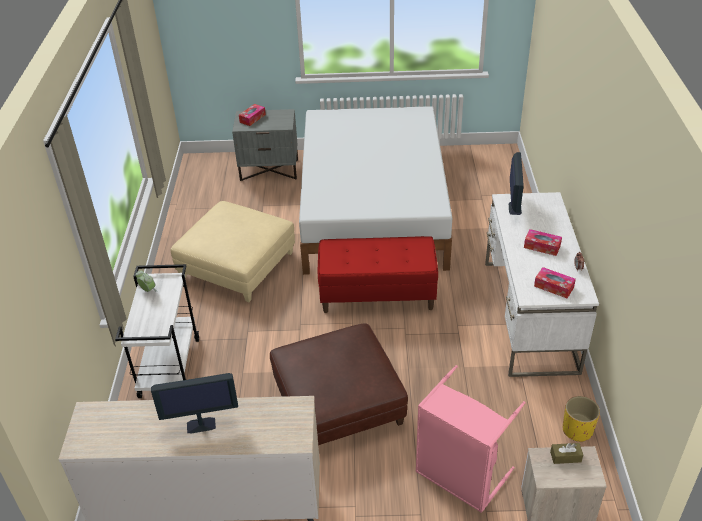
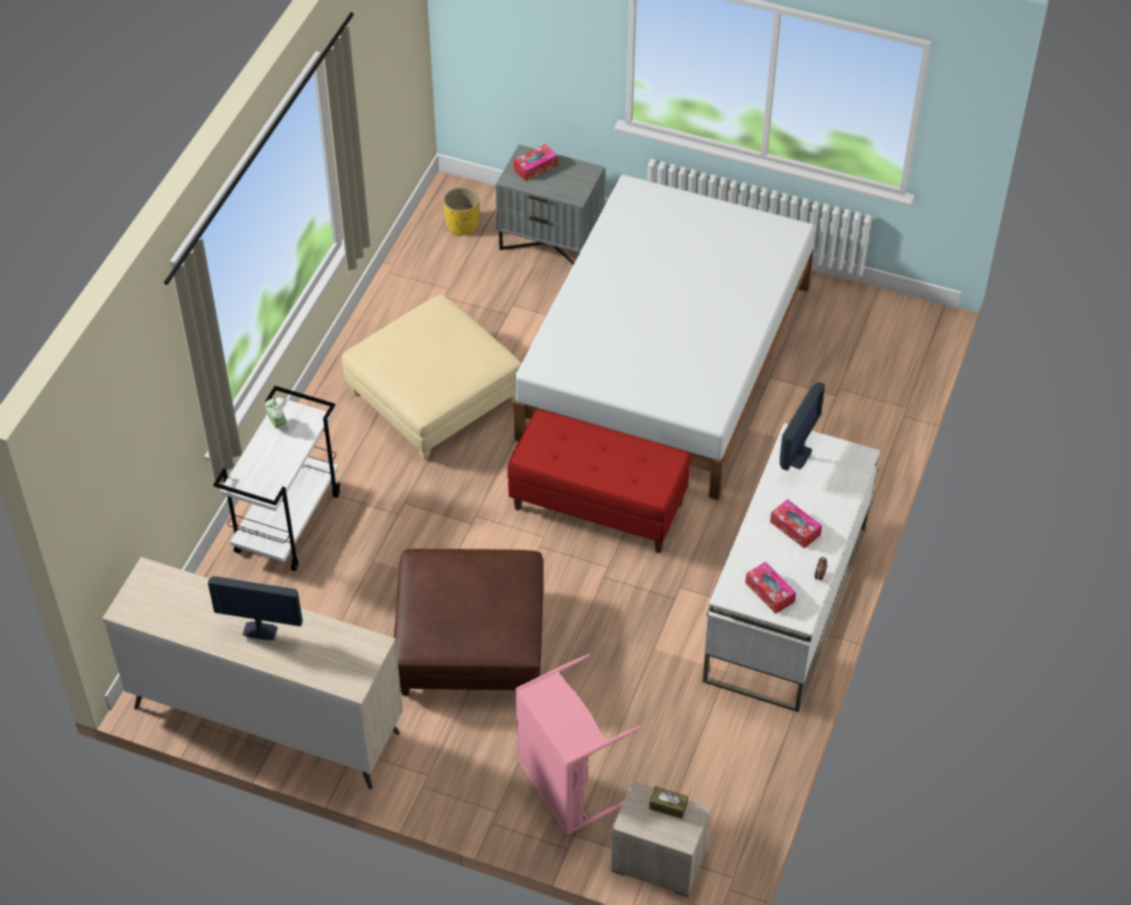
camera: 20 degrees right, 10 degrees up
(577, 430) = (744, 781): yellow planter -> yellow planter (462, 225)

